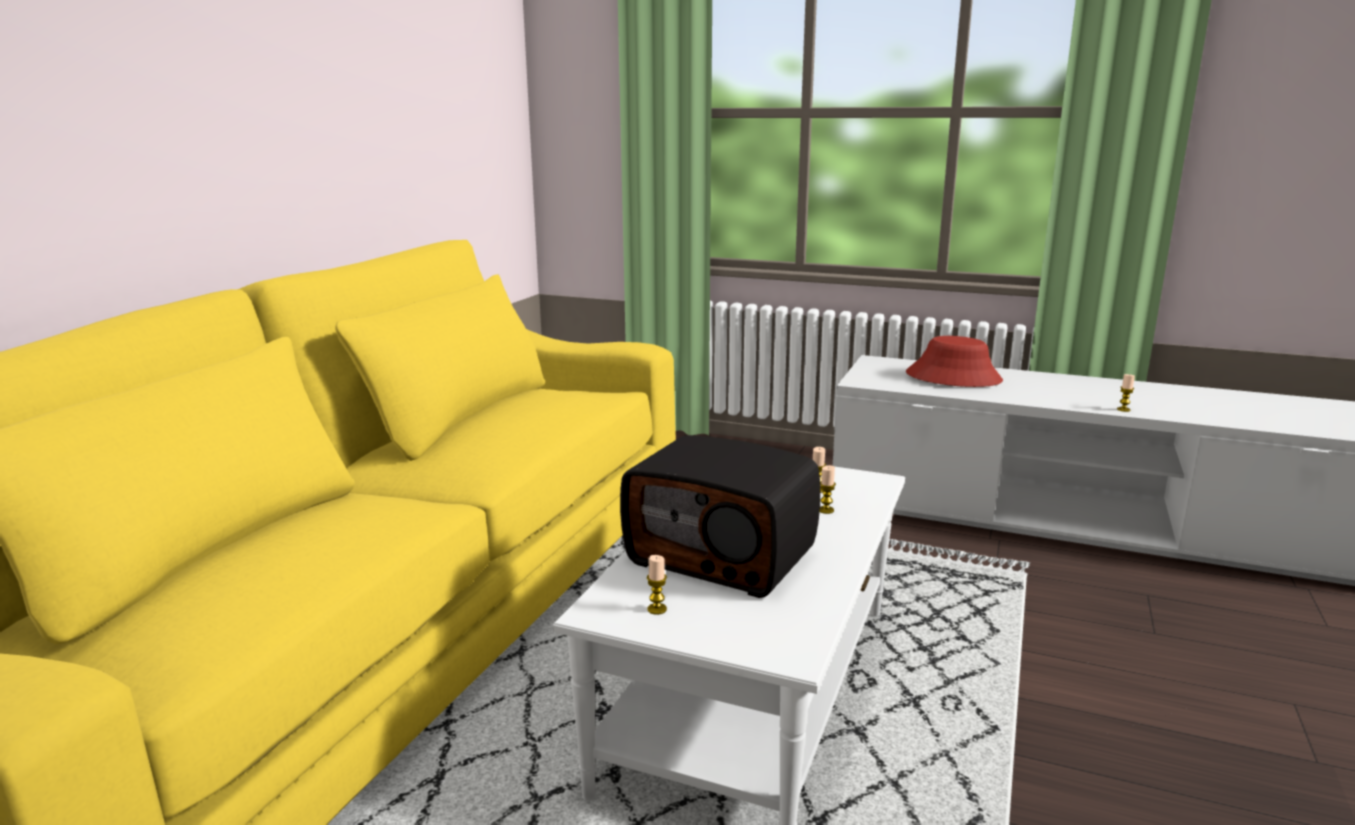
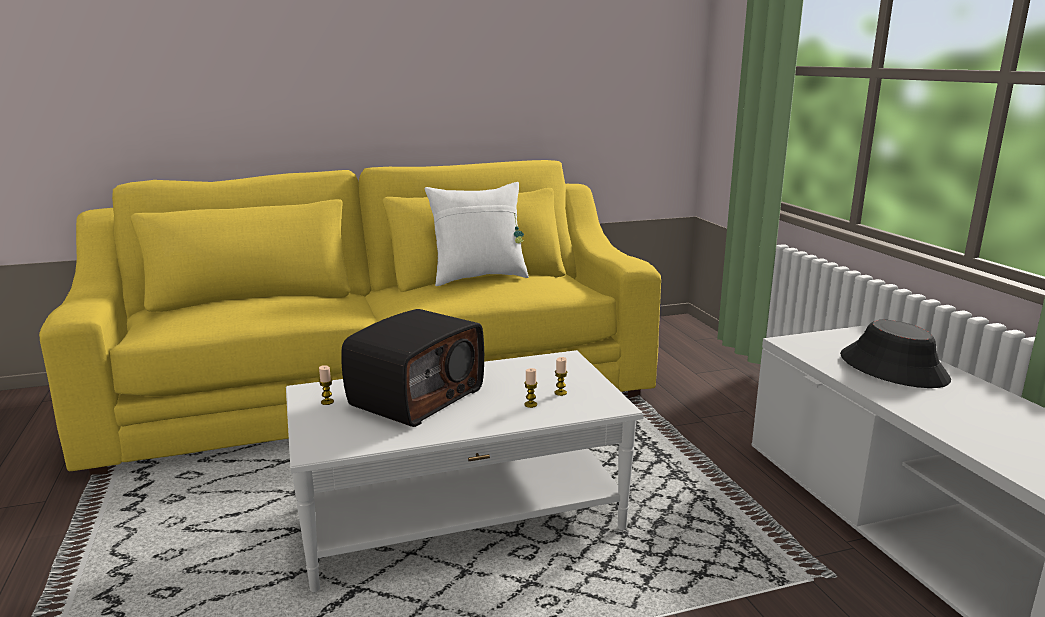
camera: 50 degrees right, 0 degrees up
(494, 411) = (478, 278): none -> white pillow
(723, 555) = (416, 397): radio -> radio turned 135 degrees counterclockwise
(953, 377) = (893, 368): red hat -> black hat
(1123, 409) = (997, 456): candle -> none

